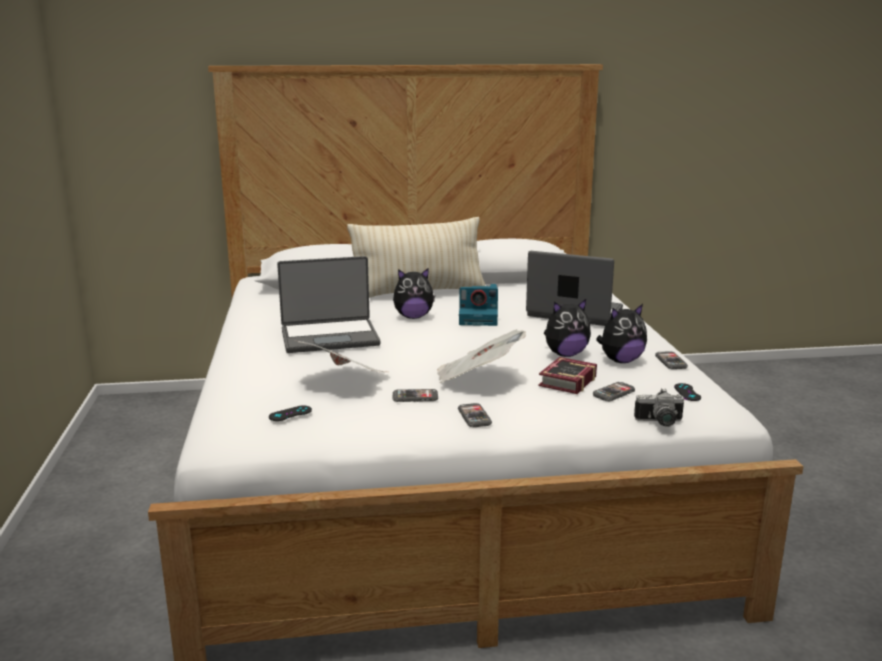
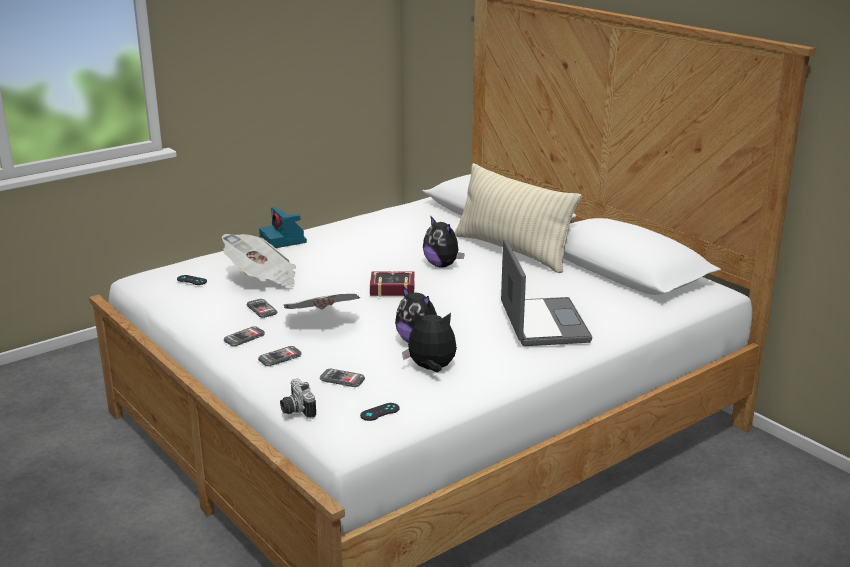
camera: 60 degrees right, 5 degrees up
(330, 337) = (352, 251): laptop -> none
(479, 318) = (471, 289): camera -> camera (284, 240)
(565, 382) = (350, 355): book -> book (390, 288)
(620, 361) = (431, 369): plush toy -> plush toy turned 150 degrees clockwise
(671, 362) = (458, 393): phone -> phone (280, 357)

